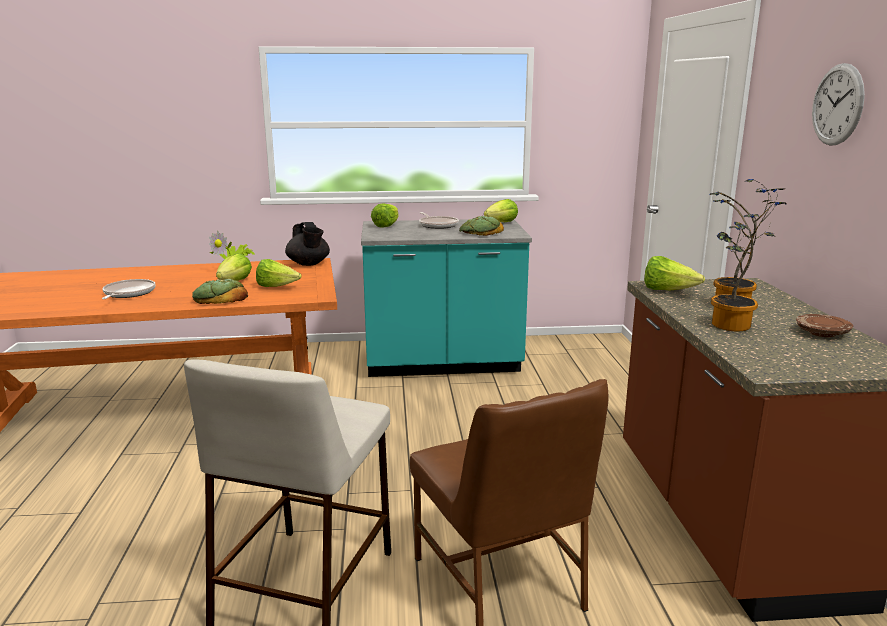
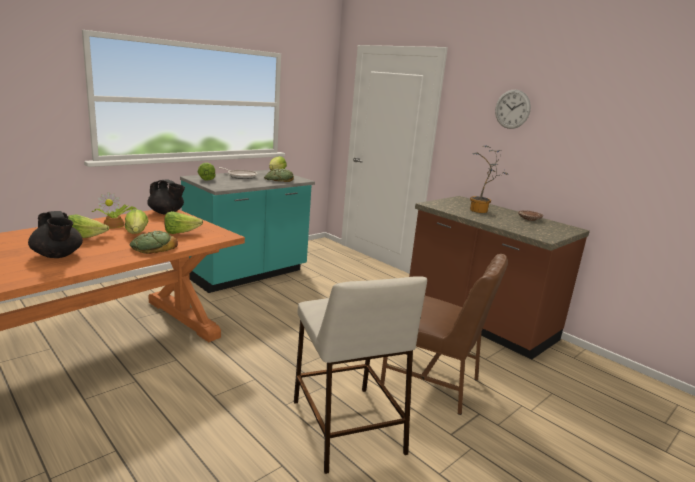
camera: 40 degrees left, 0 degrees up
(128, 293) = (58, 255): frying pan -> black teapot
(667, 291) = (442, 206): lettuce -> lettuce (84, 238)
(728, 327) = (497, 221): potted plant -> none

